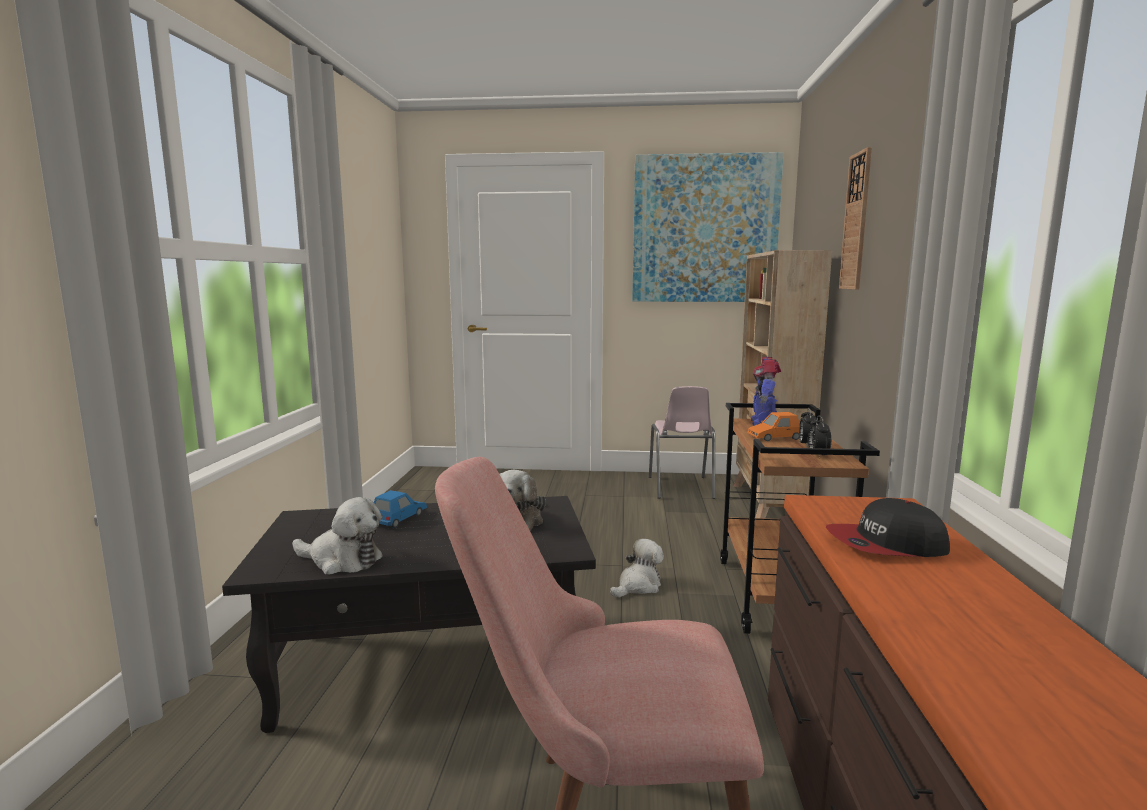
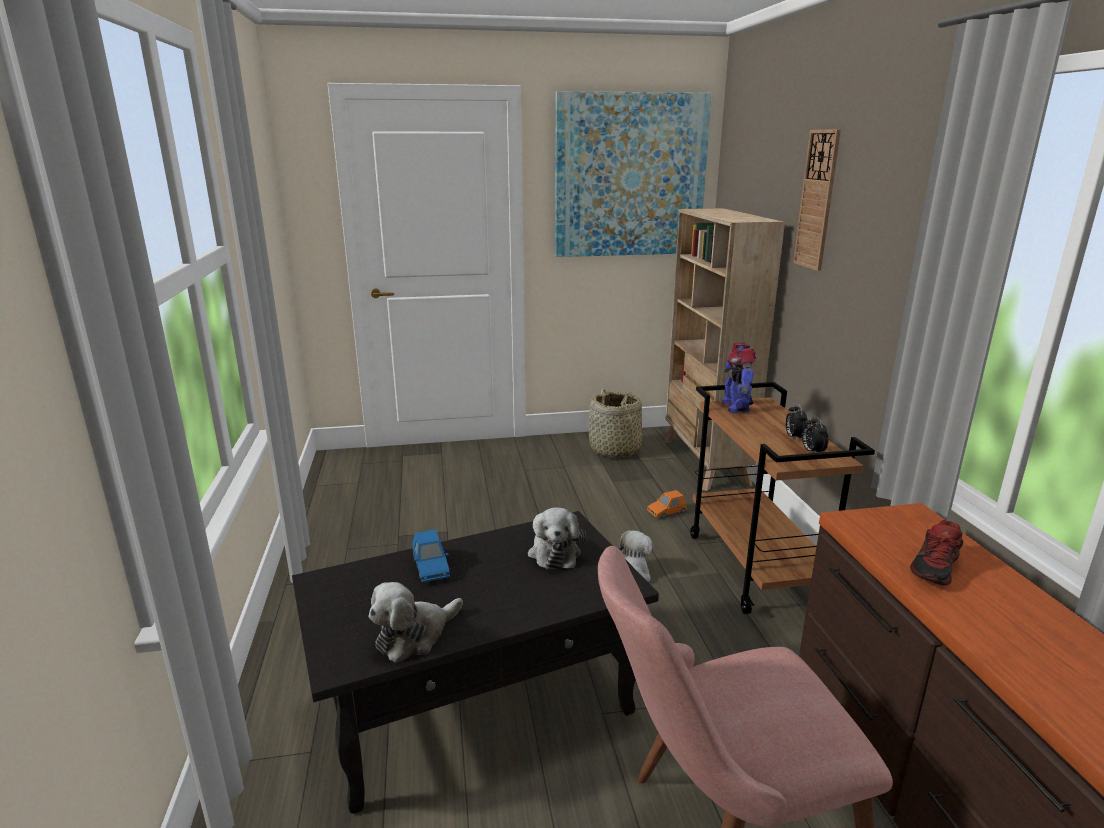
camera: 15 degrees left, 10 degrees up
(342, 560) = (414, 636): plush toy -> plush toy turned 135 degrees clockwise
(399, 518) = (431, 567): blue toy car -> blue toy car turned 150 degrees clockwise
(680, 488) = (615, 450): pink chair -> basket
(774, 437) = (759, 429): orange toy car -> orange toy car (666, 512)
(886, 545) = (936, 567): cap -> shoe

